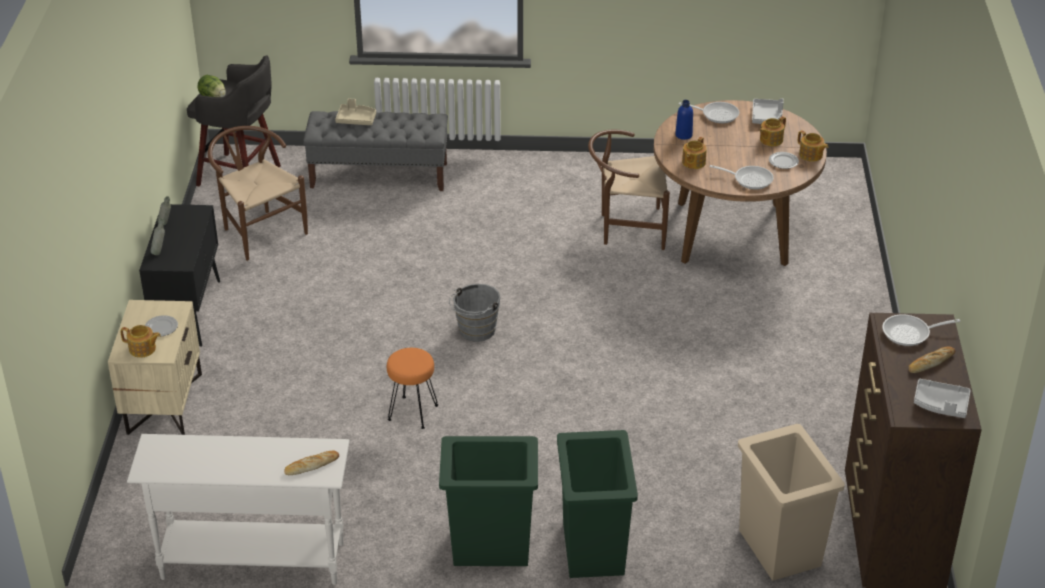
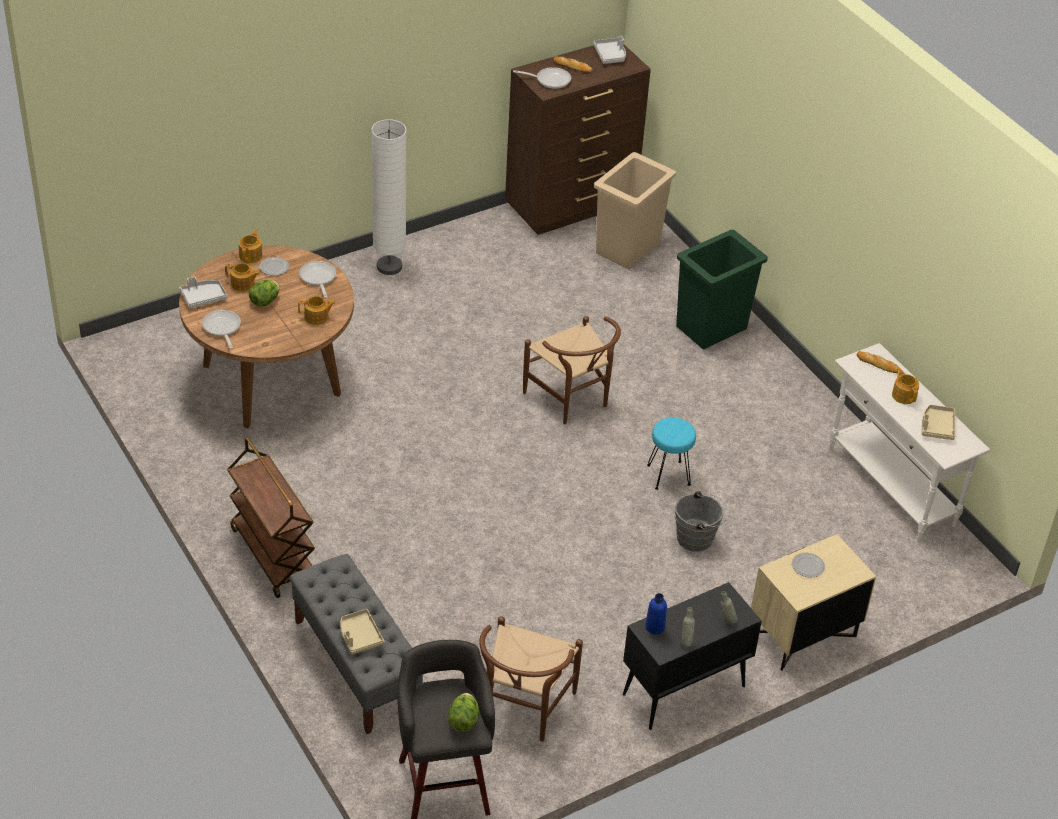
camera: 125 degrees left, 5 degrees up
(143, 349) = (842, 562): teapot -> teapot (904, 395)
(191, 458) = (937, 427): none -> beige tray
(412, 412) = (668, 475): orange stool -> turquoise stool
(475, 331) = (540, 483): grey bucket -> grey bucket (698, 538)
(490, 545) = (756, 376): green trash can -> none
(522, 173) = (272, 555): none -> brown cart
(626, 229) = (315, 447): brown chair -> brown chair (572, 401)
(683, 135) = (274, 337): blue bottle -> blue bottle (655, 627)
(737, 144) = (265, 301): none -> lettuce
(856, 355) = (389, 267): none -> white floor lamp
(910, 333) = (550, 80): frying pan -> frying pan turned 45 degrees counterclockwise

